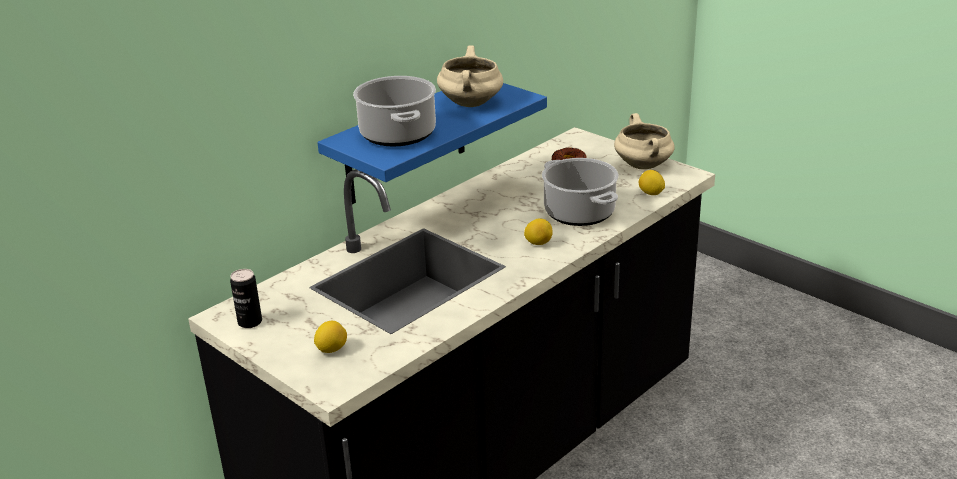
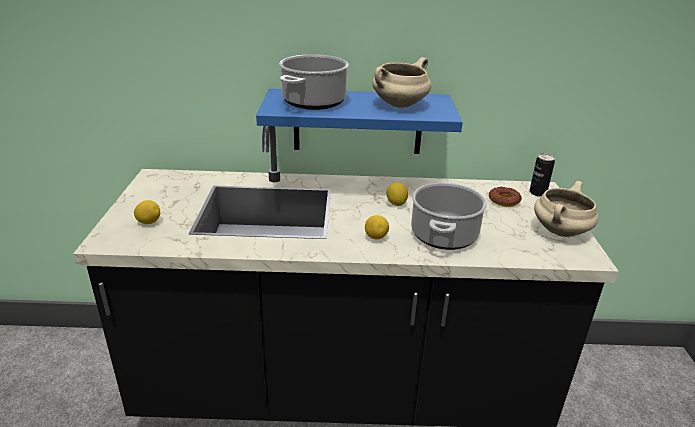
camera: 45 degrees right, 0 degrees up
(250, 322) = (154, 185): can -> can (538, 193)
(651, 193) = (527, 253): lemon -> lemon (396, 203)

